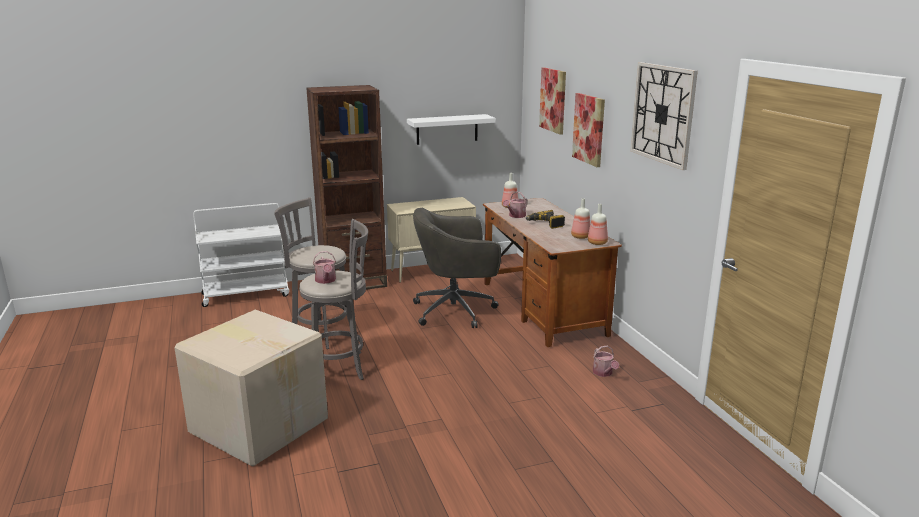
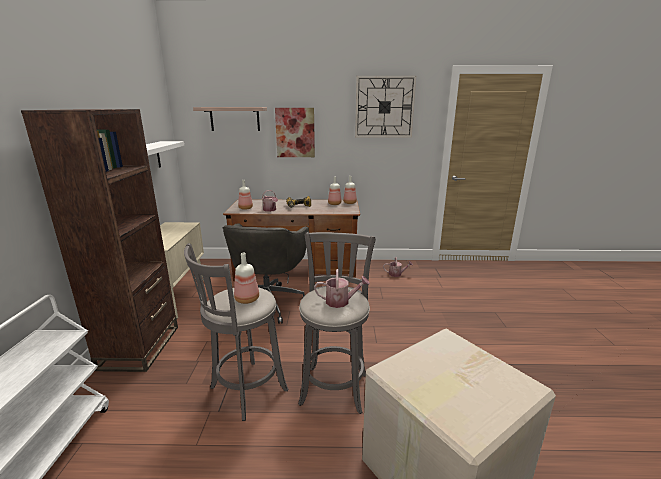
camera: 70 degrees left, 0 degrees up
(315, 253) = (247, 300): none -> bottle
(553, 100) = (235, 119): picture -> shelf

